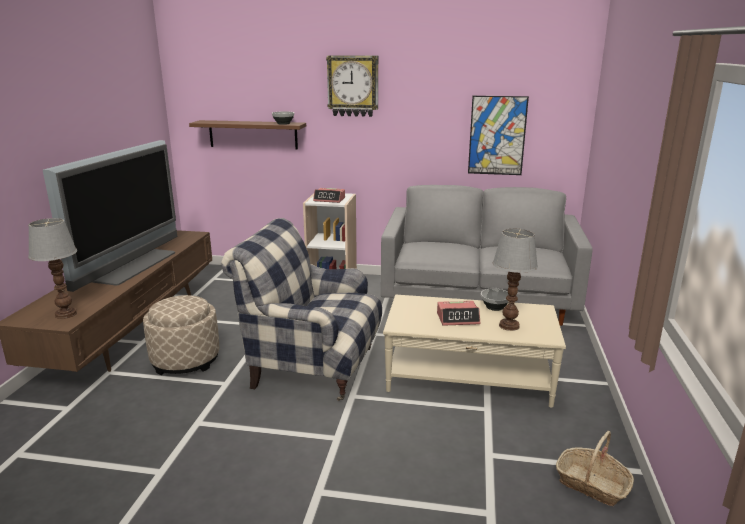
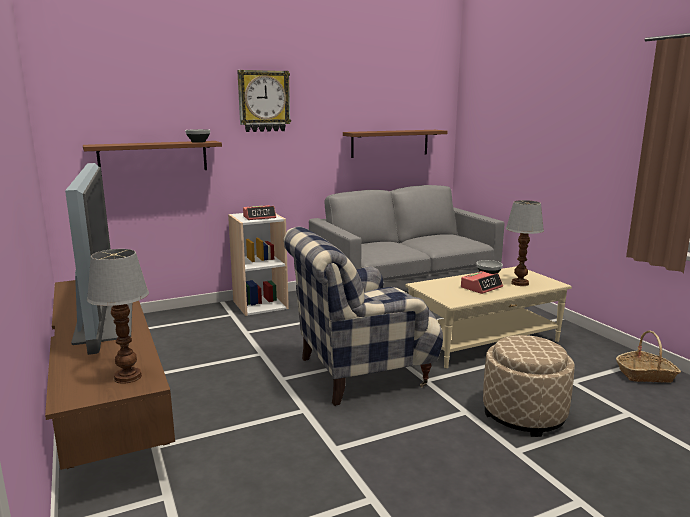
camera: 35 degrees left, 5 degrees down
(185, 360) = (227, 406): beige ottoman -> beige ottoman (524, 414)
(497, 135) = (390, 143): picture -> brown shelf

